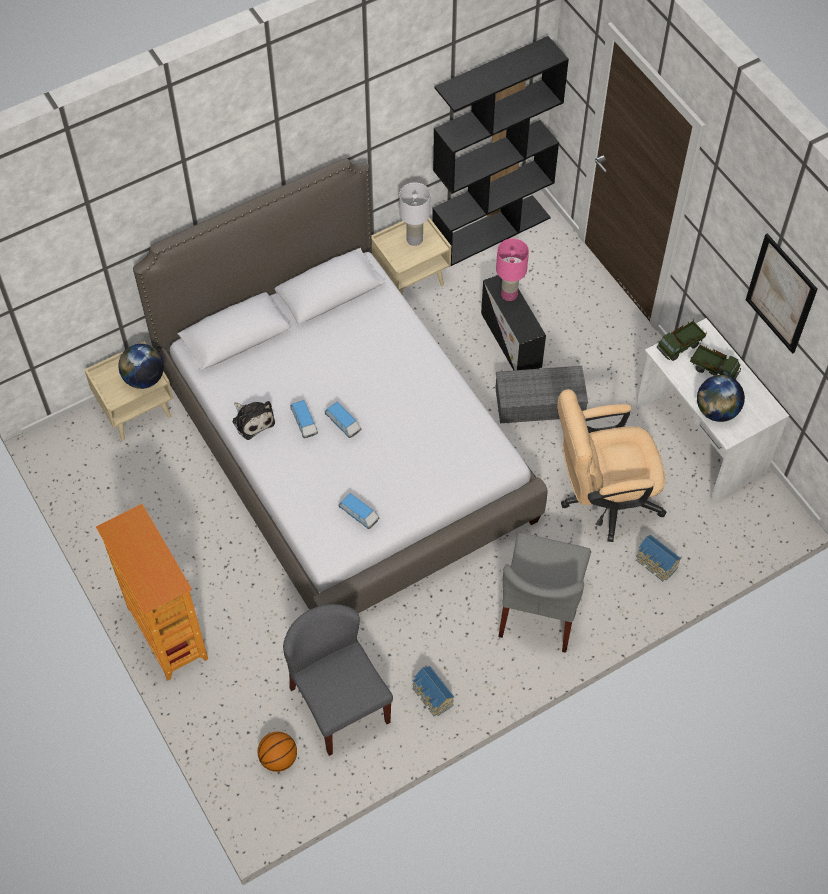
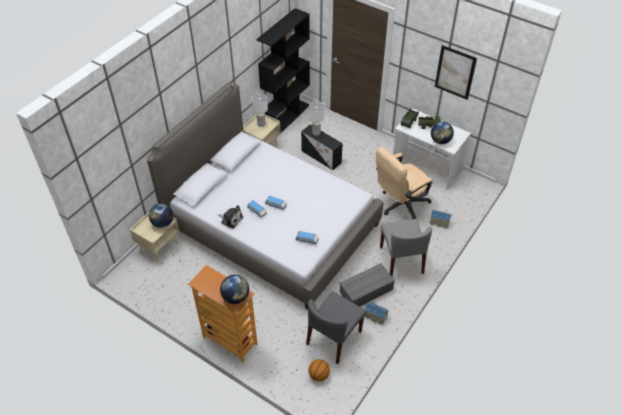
camera: 25 degrees left, 10 degrees down
(158, 583) = (235, 297): none -> globe
(339, 704) = (334, 338): grey chair -> grey chair turned 90 degrees counterclockwise
(509, 294) = (316, 132): pink table lamp -> white table lamp
(538, 403) = (348, 177): grey storage box -> grey storage box (366, 291)

